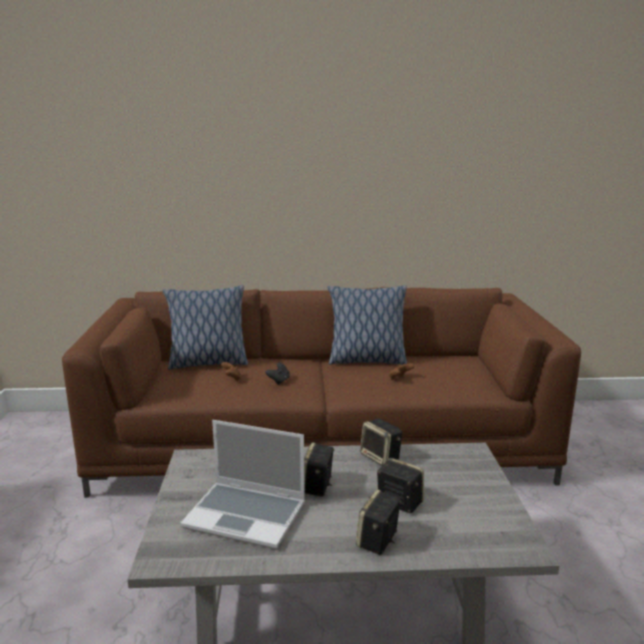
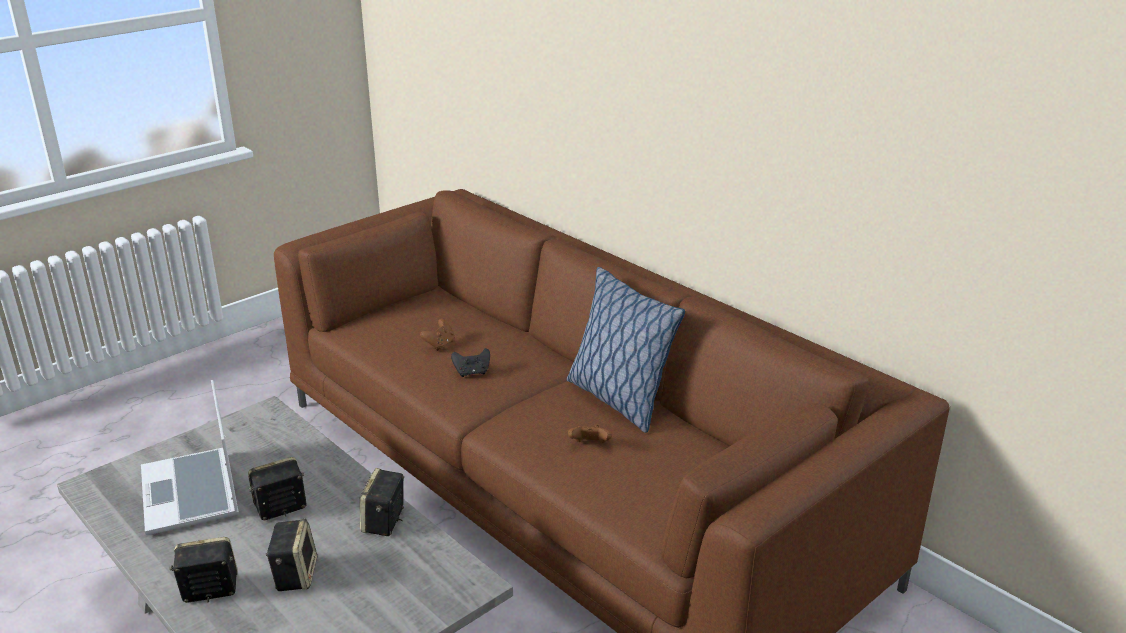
camera: 50 degrees right, 10 degrees up
(207, 363) = (464, 312): pillow -> none

